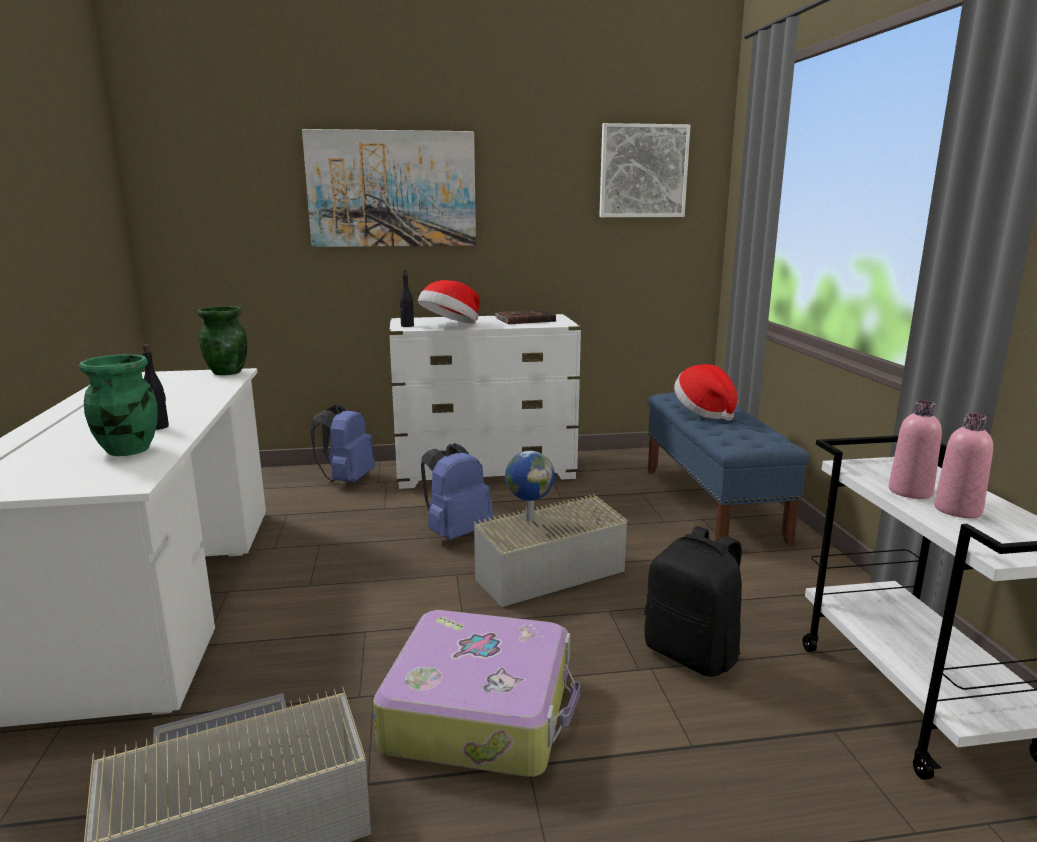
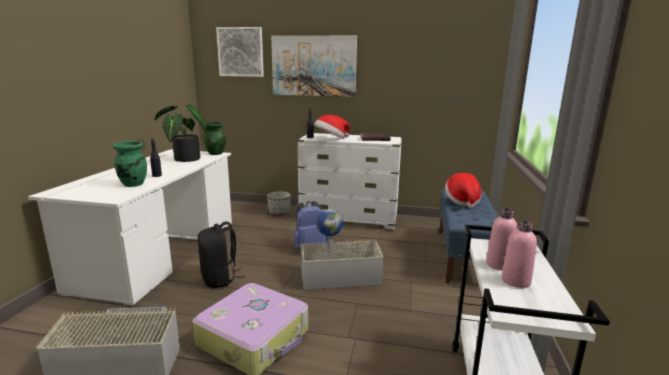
camera: 20 degrees right, 0 degrees up
(175, 390) = (184, 160): none -> potted plant
(347, 480) = (279, 213): blue backpack -> planter
(643, 171) = (454, 57): picture -> picture (240, 52)
(693, 654) = (384, 336): black backpack -> black backpack (220, 279)

